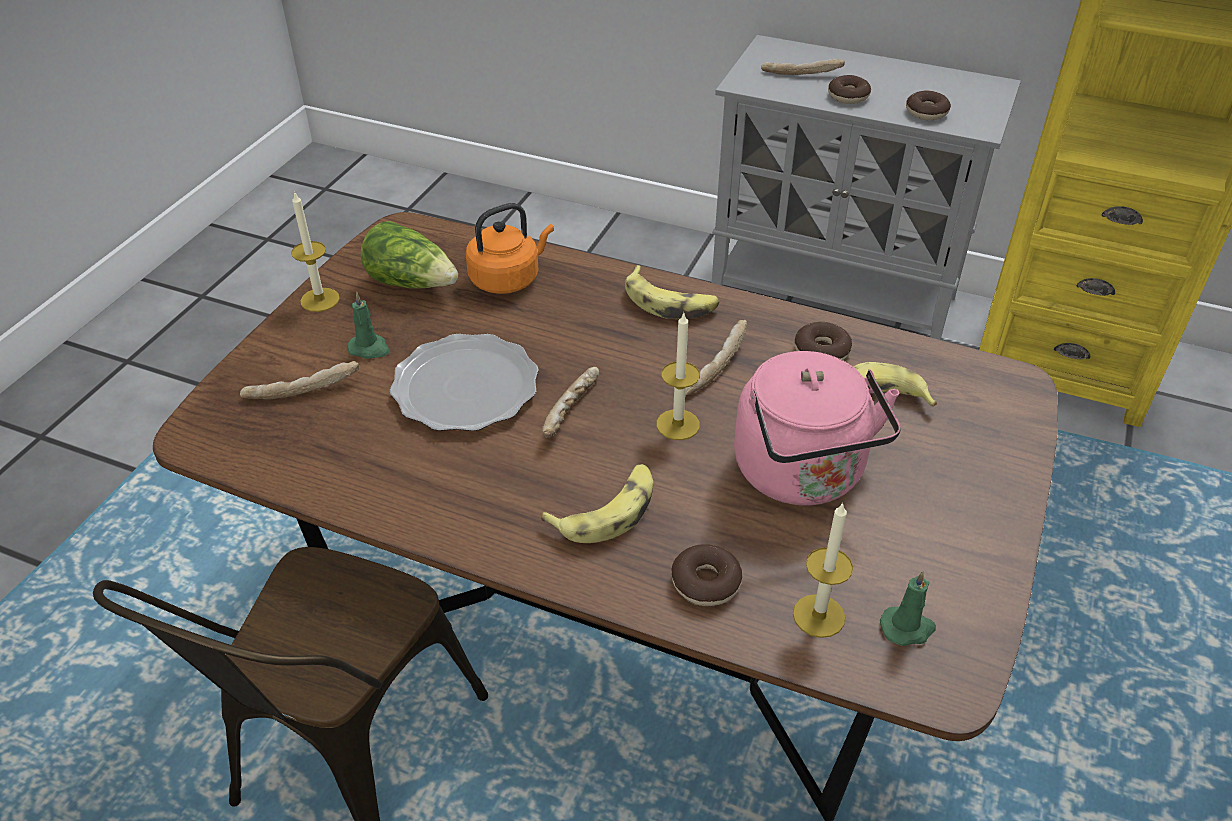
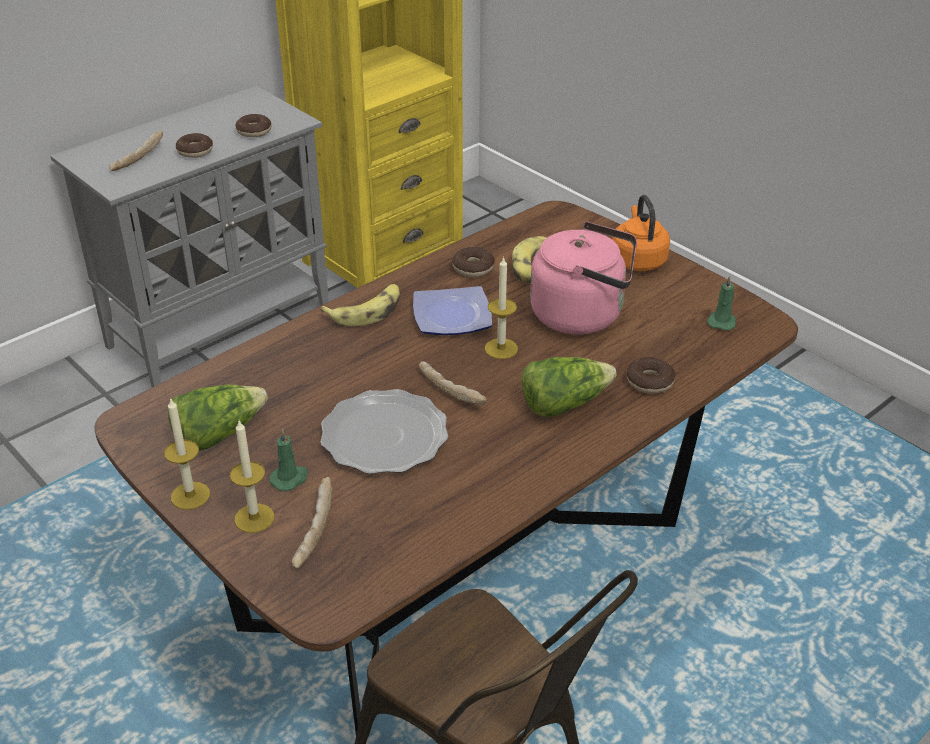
camera: 65 degrees left, 5 degrees down
(508, 279) = (263, 380): orange kettle -> orange kettle (637, 259)
(607, 511) = (564, 403): banana -> lettuce
(713, 366) = (453, 315): bread -> plate
(818, 616) = (697, 348): candle -> candle (254, 518)

